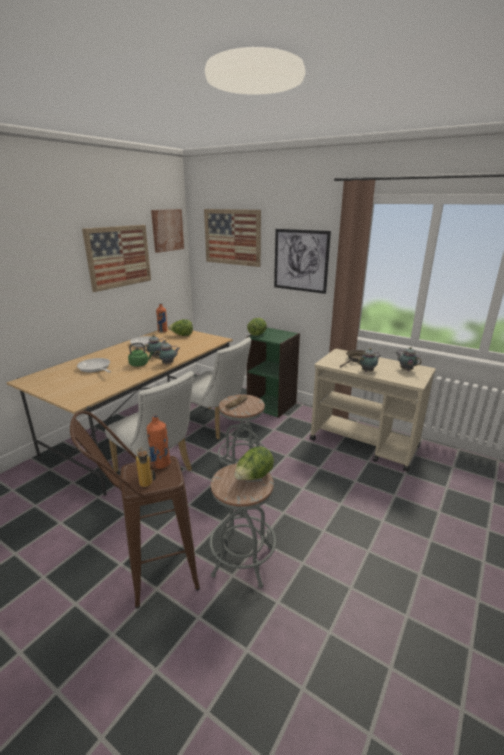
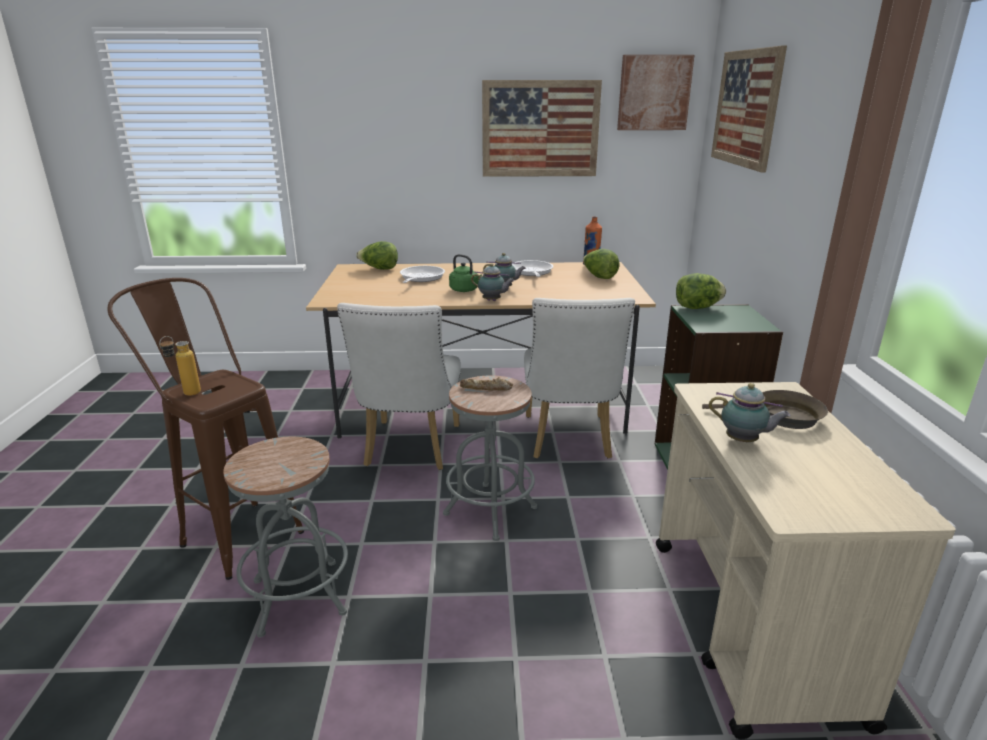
camera: 55 degrees right, 0 degrees up
(160, 464) = (238, 385): orange bottle -> none
(253, 477) = (293, 466): lettuce -> lettuce (379, 269)
(300, 260) = (817, 163): picture -> none
(405, 369) = (847, 485): teapot -> none

